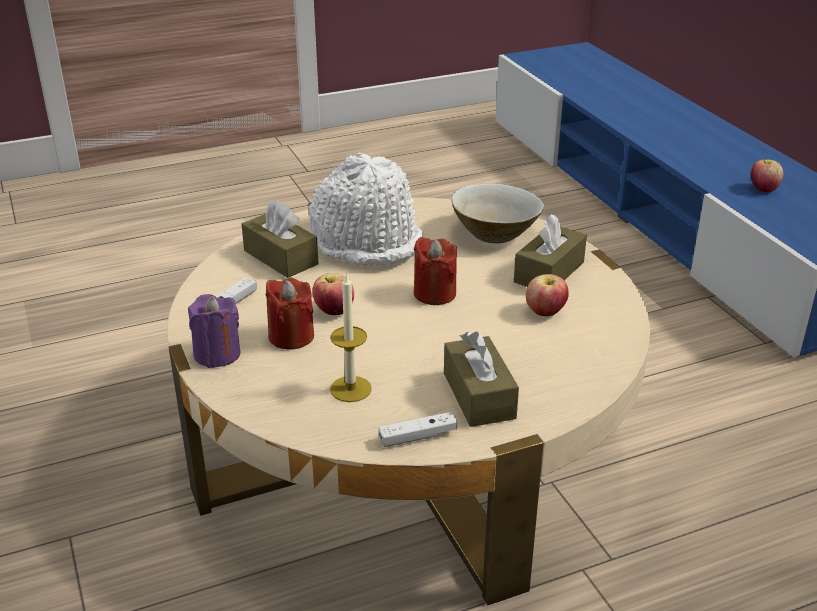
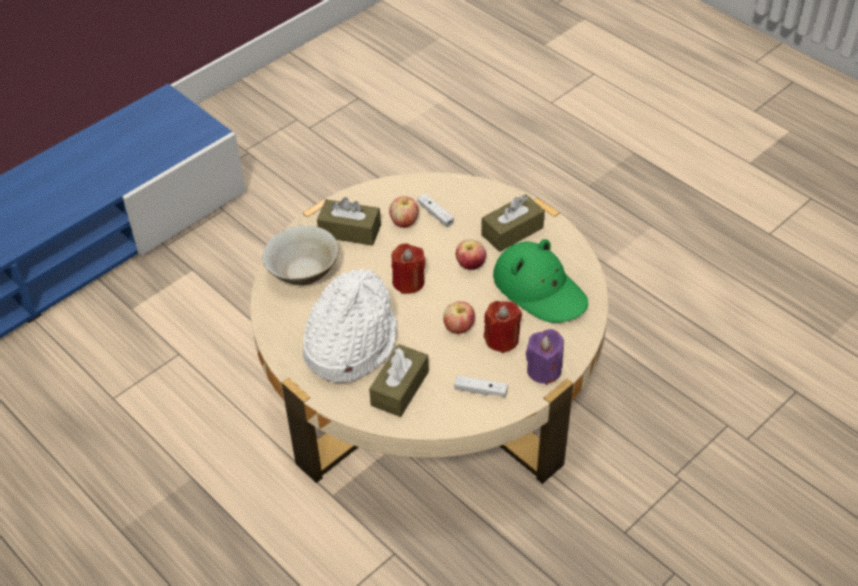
camera: 110 degrees left, 15 degrees up
(350, 389) = (540, 289): candle -> green hat
(417, 436) = (565, 246): white game controller -> white game controller (435, 214)
(763, 189) = (106, 166): apple -> apple (470, 265)

